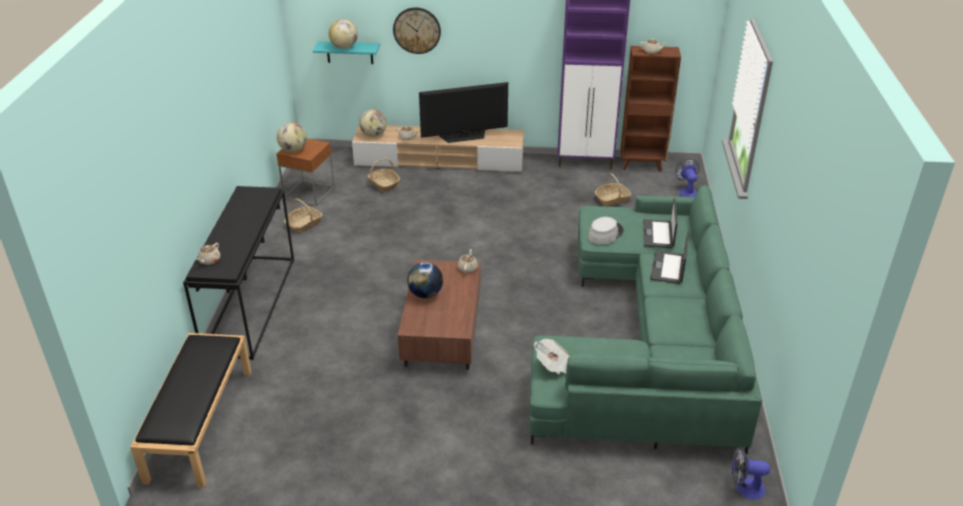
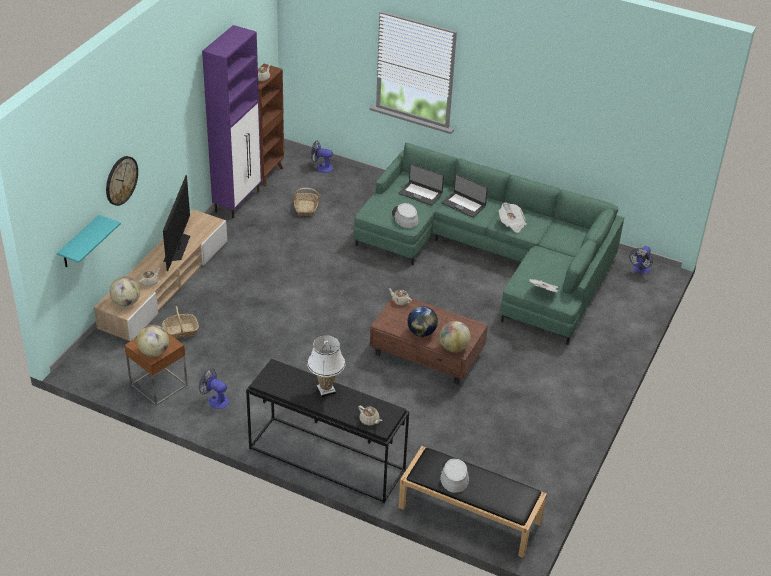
camera: 70 degrees left, 5 degrees up
(196, 365) = (454, 476): none -> grey hat
(246, 226) = (326, 390): none -> white table lamp
(304, 224) = (215, 400): basket -> fan
(344, 47) = (90, 238): globe -> globe (453, 347)
(667, 311) = (511, 224): none -> newspaper

